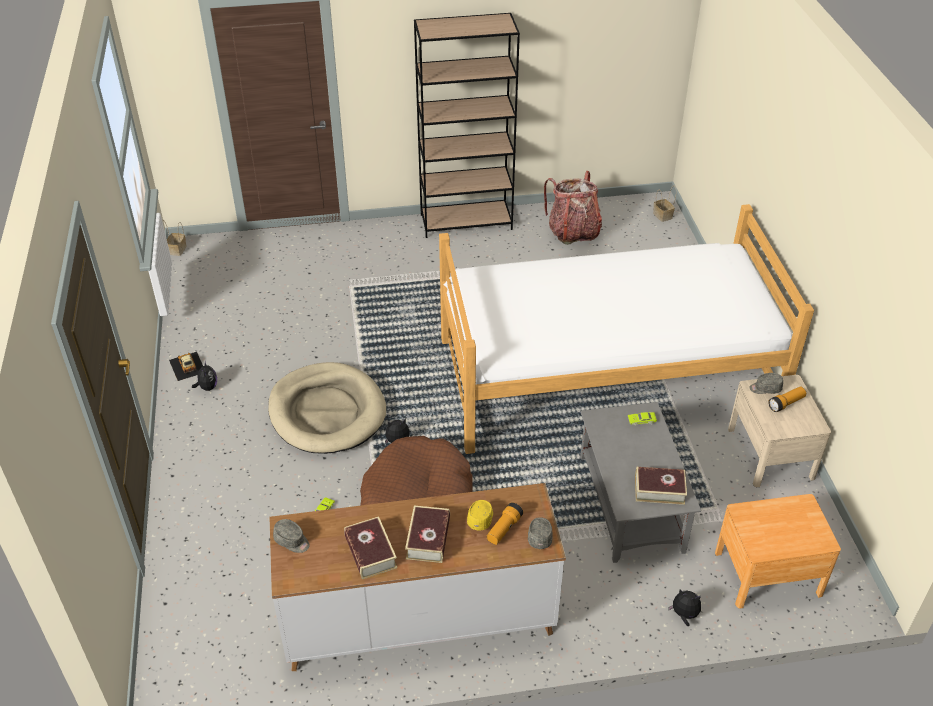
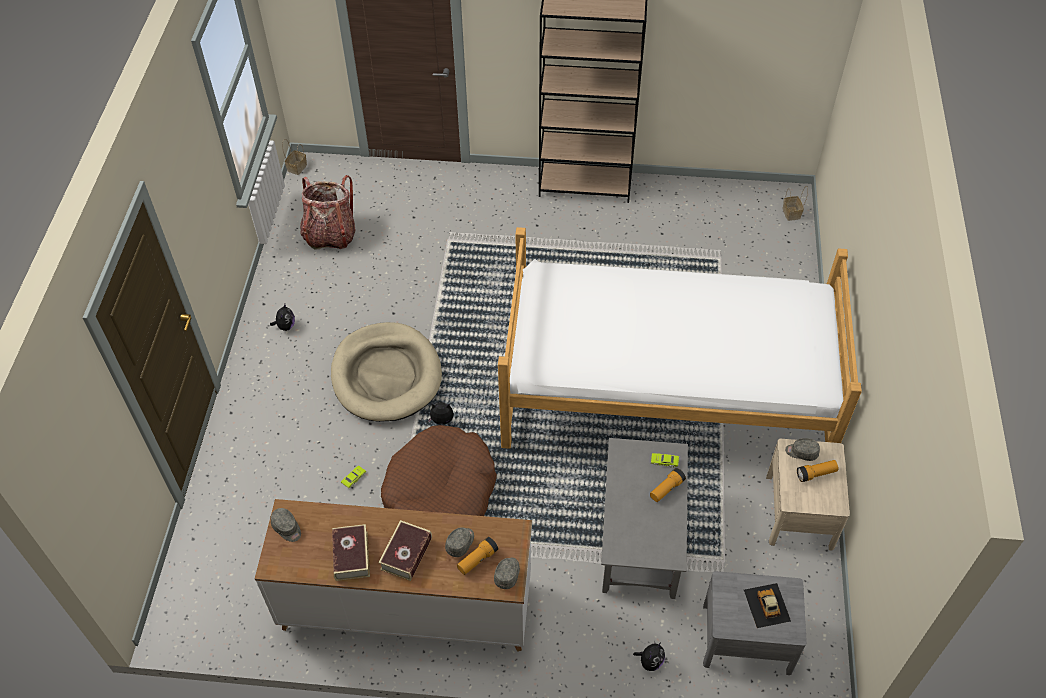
camera: 15 degrees right, 10 degrees up
(187, 366) = (273, 299): toy car -> toy car (767, 605)
(481, 517) = (460, 543): yellow cap -> grey cap
(573, 232) = (690, 216): backpack -> backpack (330, 234)
(653, 443) = (666, 489): none -> flashlight
(659, 490) = (654, 540): book -> none
(684, 615) = (650, 661): plush toy -> plush toy turned 90 degrees clockwise
(767, 573) = (746, 638): brown nightstand -> grey nightstand

